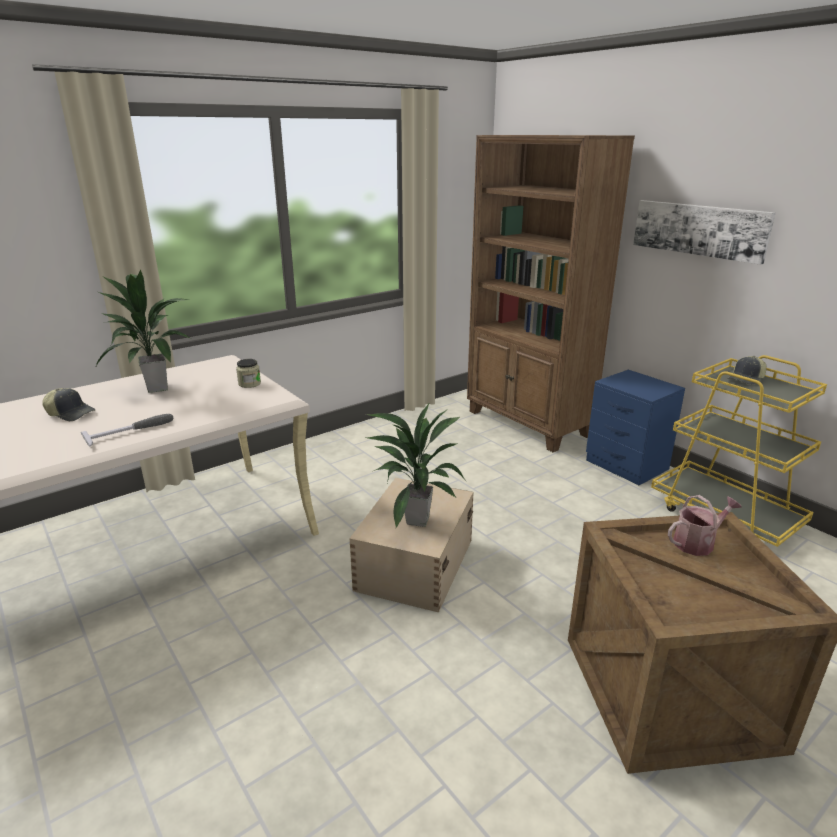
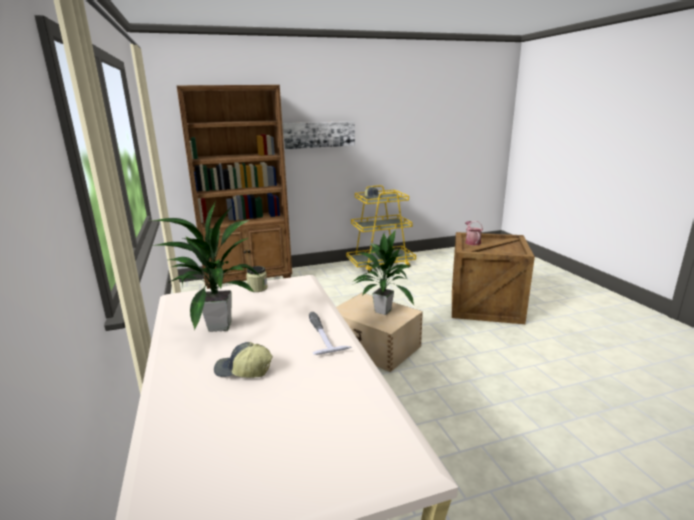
camera: 70 degrees left, 5 degrees down
(71, 413) = (243, 370): cap -> cap turned 120 degrees counterclockwise
(627, 466) = (323, 270): blue nightstand -> none

